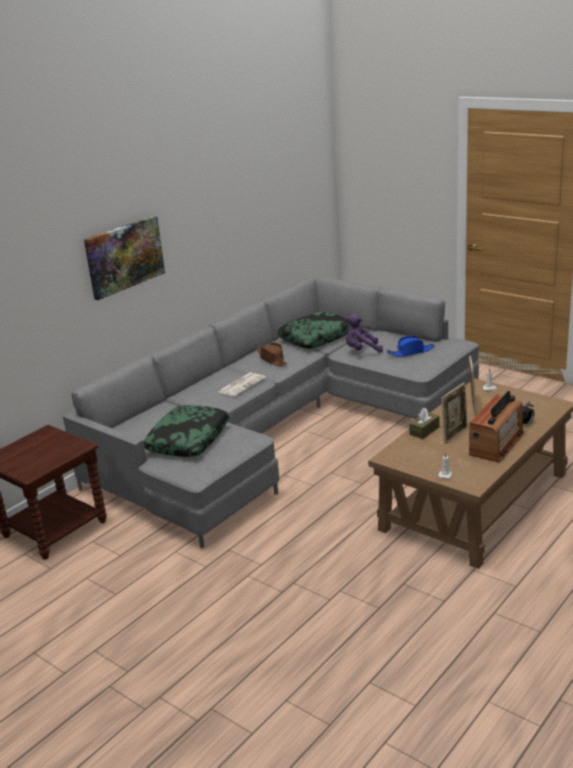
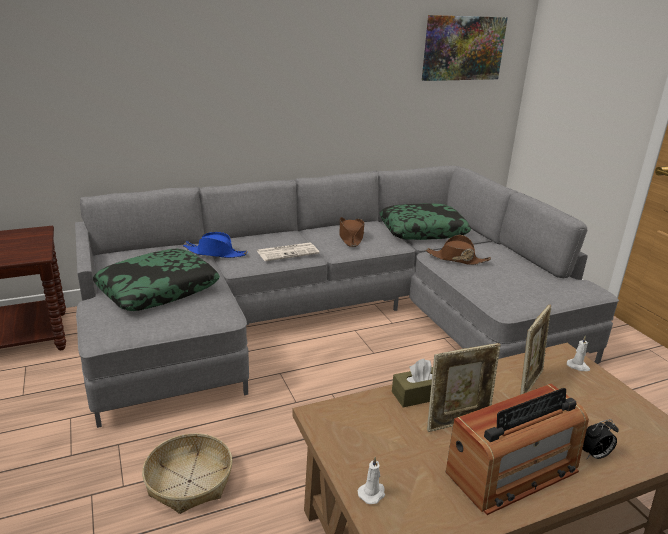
camera: 25 degrees right, 0 degrees up
(124, 256) = (191, 66): picture -> picture (463, 48)
(298, 546) = (190, 481): none -> basket
(361, 350) = (456, 259): purple plush toy -> brown hat
(411, 352) = (514, 279): blue hat -> blue hat (215, 253)

